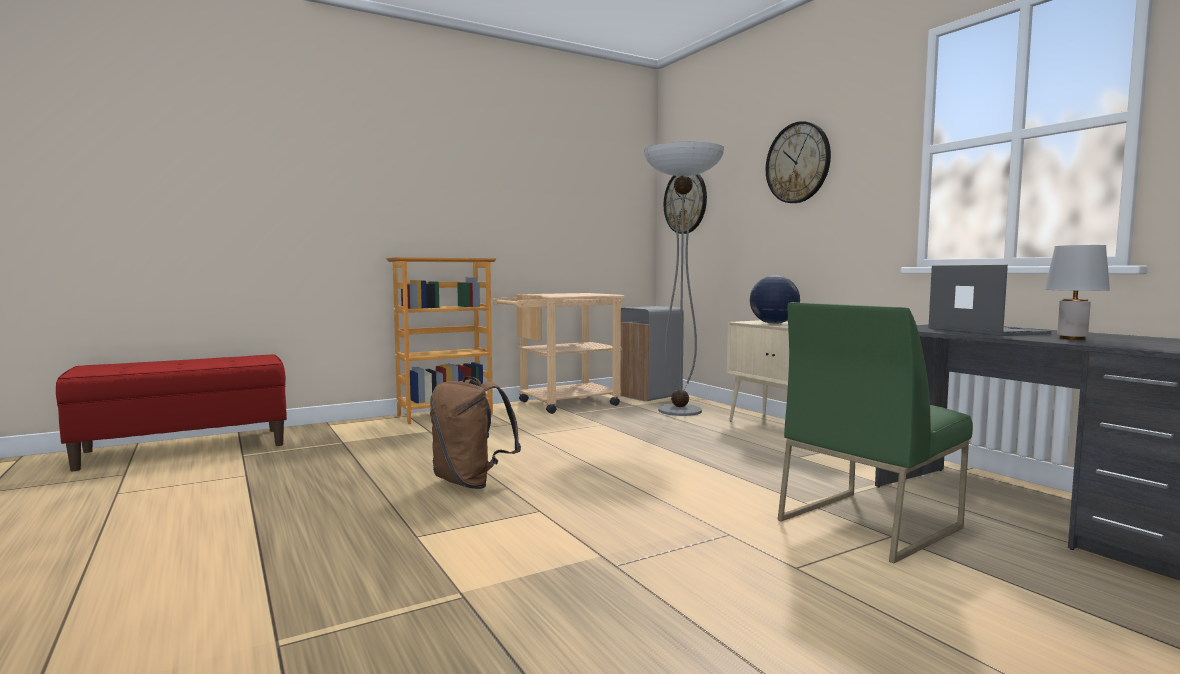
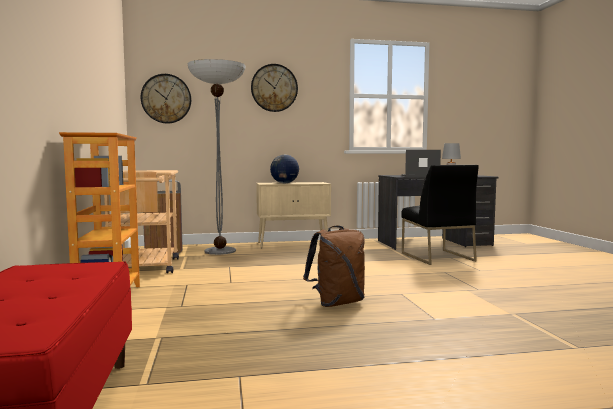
camera: 70 degrees left, 0 degrees up
(868, 523) = (436, 257): green chair -> black chair

